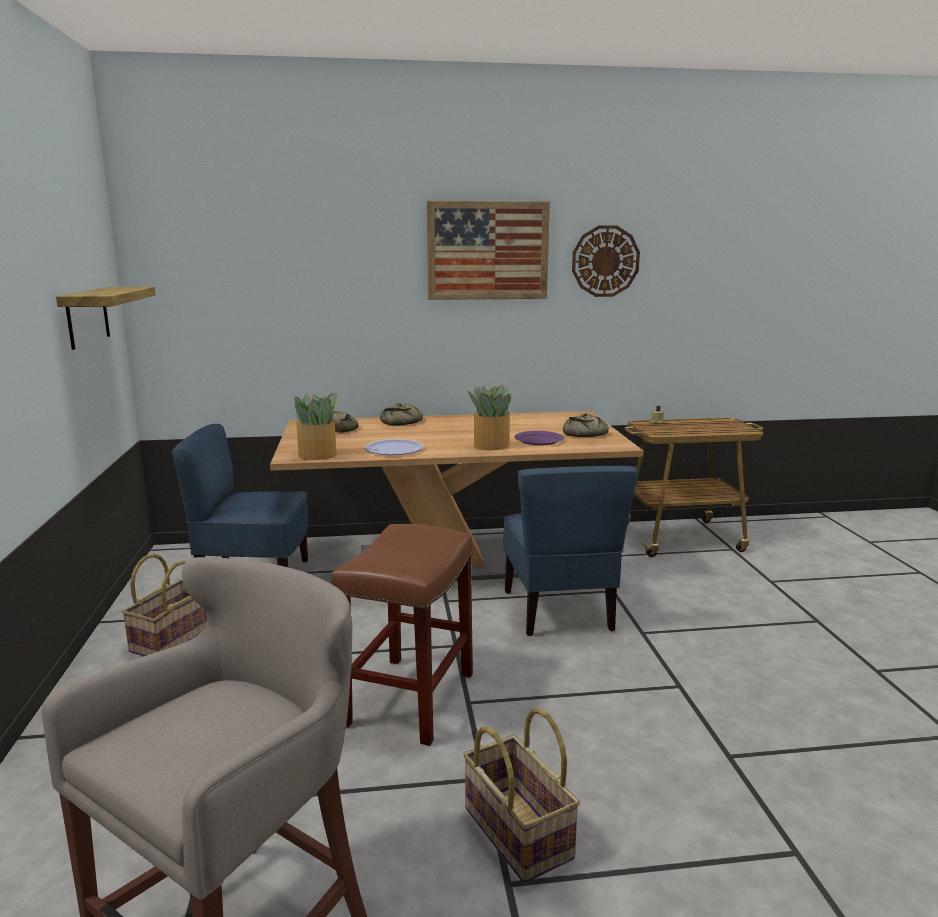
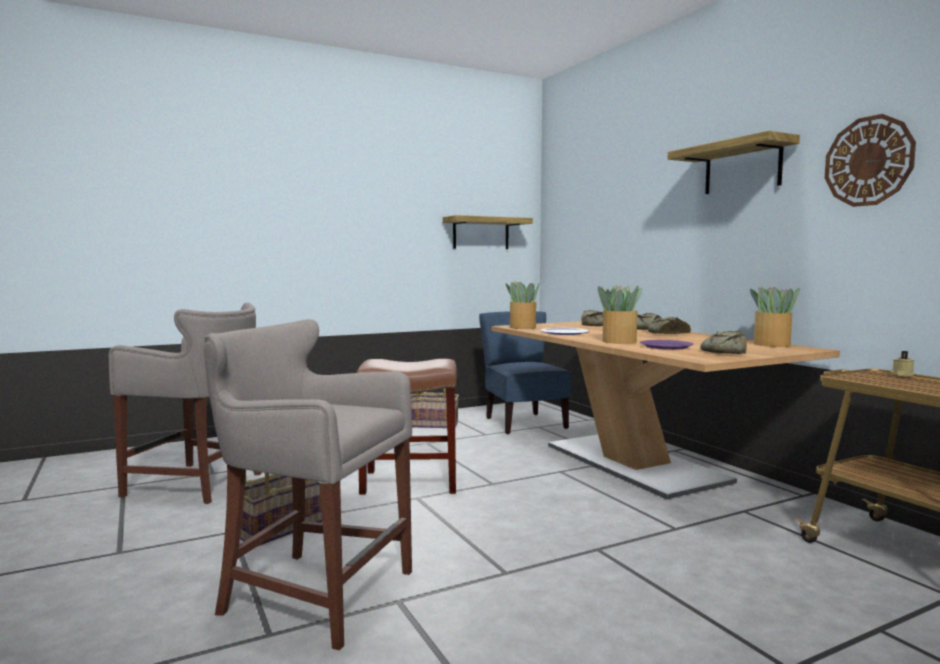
camera: 70 degrees right, 10 degrees down
(446, 423) = (667, 333): none -> bread
(488, 250) = (742, 167): picture -> shelf
(550, 416) = (772, 344): none -> potted plant
(560, 610) = (597, 510): blue chair -> none
(708, 813) = (312, 593): none -> grey stool

